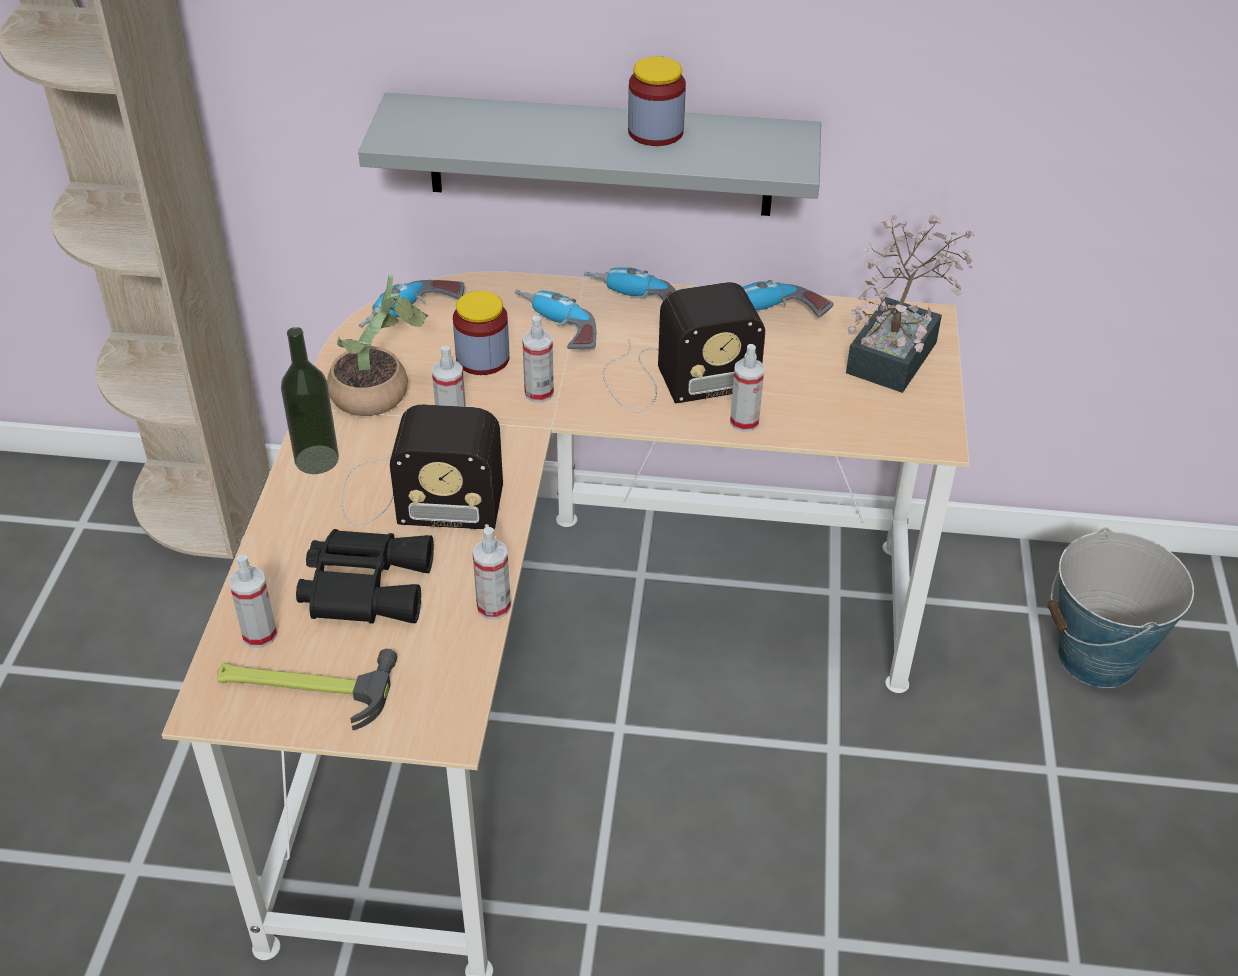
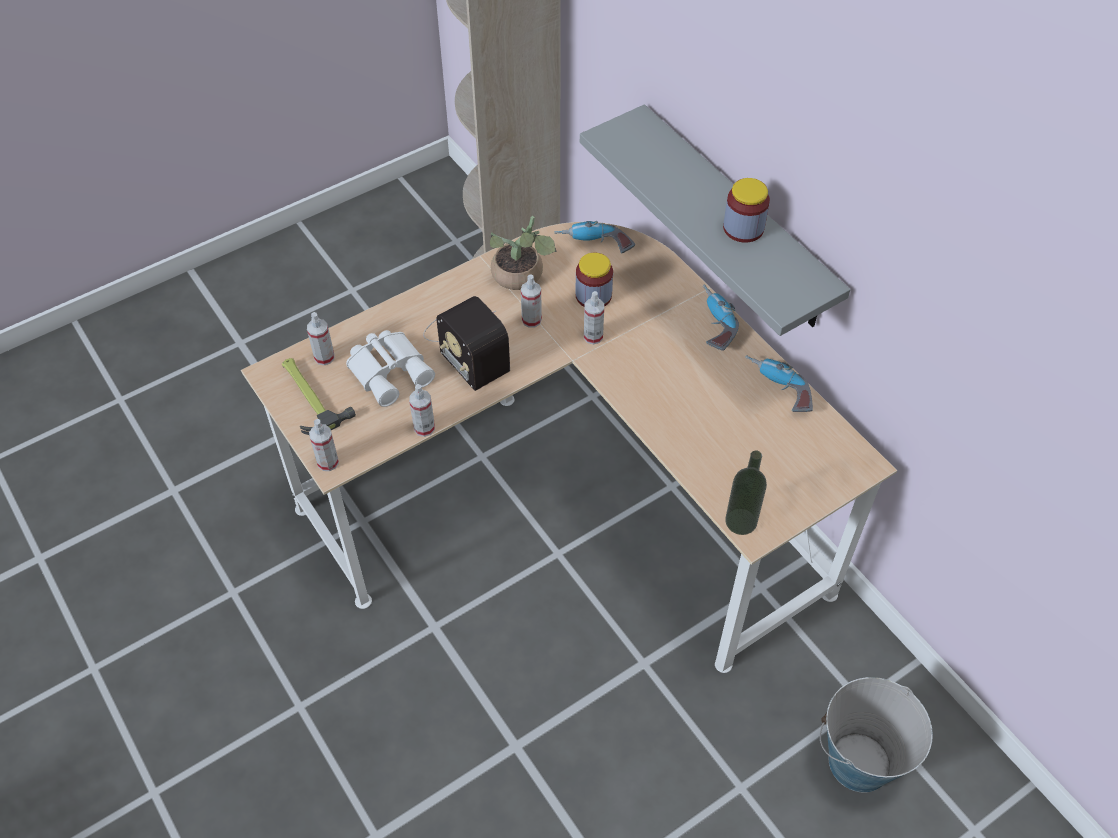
camera: 50 degrees right, 10 degrees up
(316, 459) = (451, 290): bottle -> bottle (741, 521)
(365, 584) = (390, 370): black binoculars -> white binoculars
(555, 329) = (651, 307): power drill -> none
(674, 378) = (669, 383): radio -> none
(744, 422) = (668, 437): spray bottle -> spray bottle (328, 462)
(897, 351) = (815, 468): potted plant -> none

